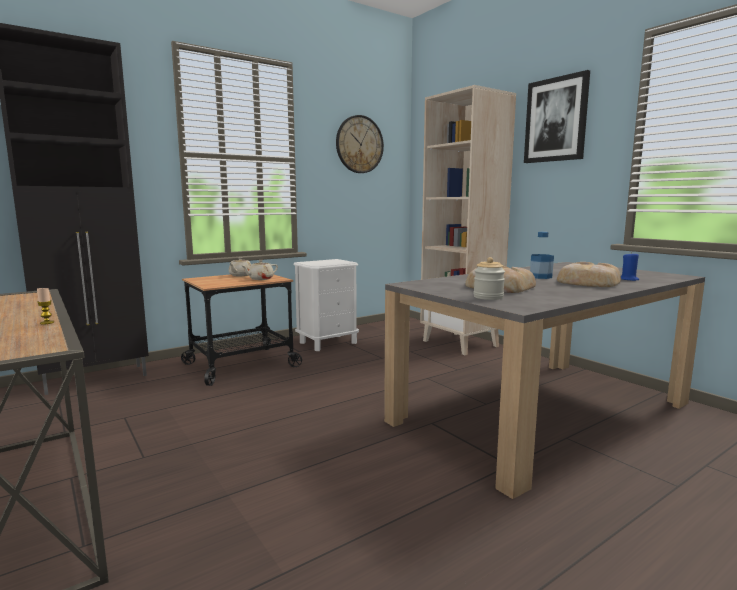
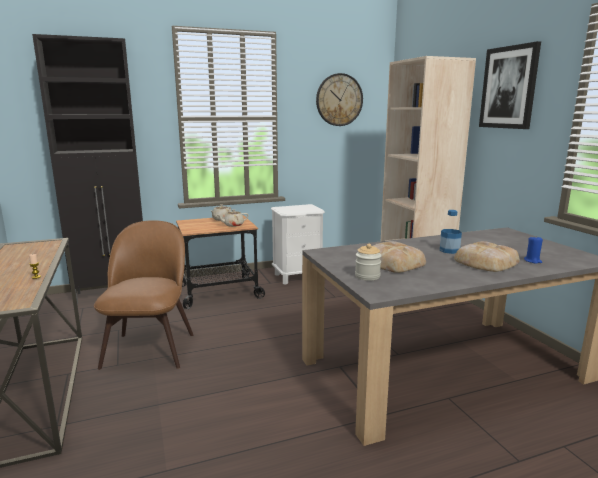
camera: 15 degrees right, 5 degrees up
(181, 432) = (150, 348): none -> brown chair

